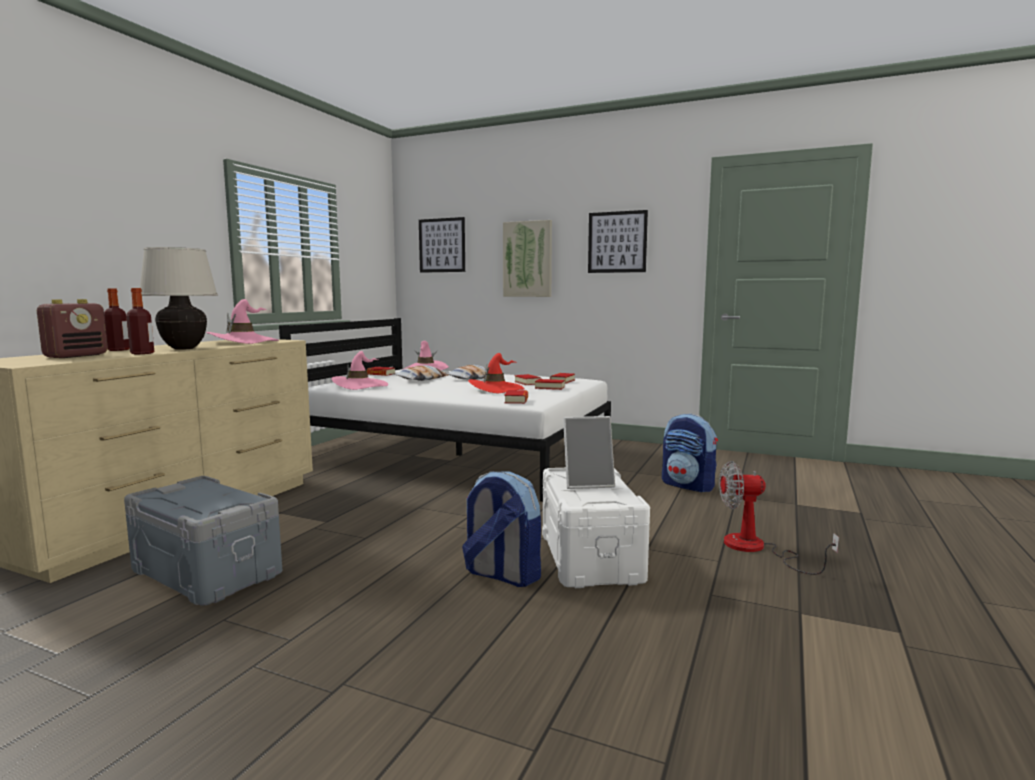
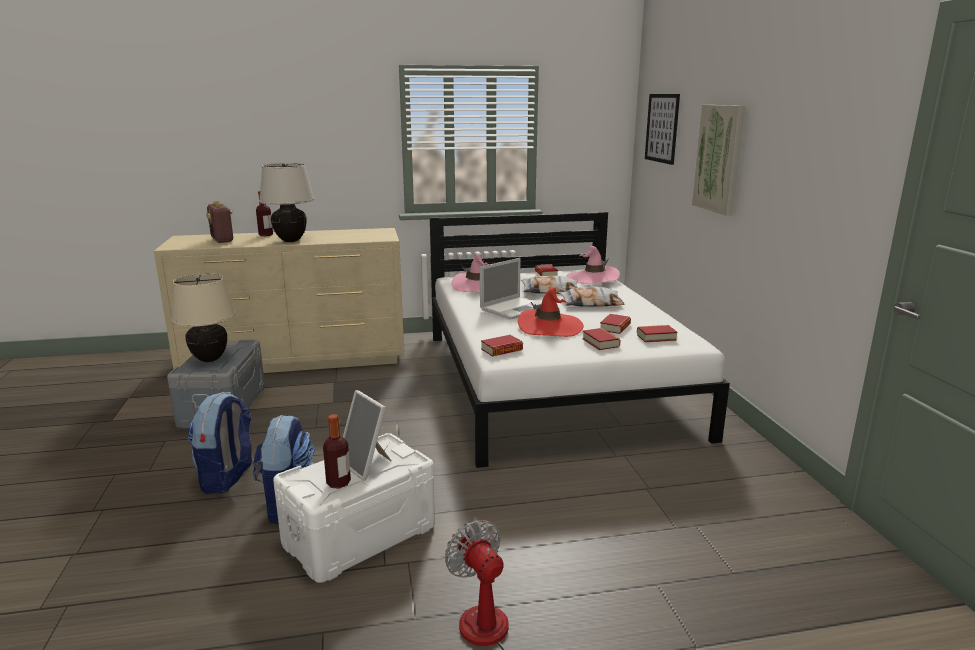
camera: 55 degrees right, 10 degrees up
(76, 356) = (222, 240): radio -> radio turned 75 degrees clockwise
(142, 353) = (250, 243): bottle -> bottle (338, 483)
(197, 502) = (209, 359): none -> beige table lamp
(243, 342) = (357, 236): pink hat -> none
(438, 387) = (515, 308): none -> laptop
(617, 242) = (801, 148): picture -> none
(688, 485) = (648, 537): backpack -> backpack (227, 478)

